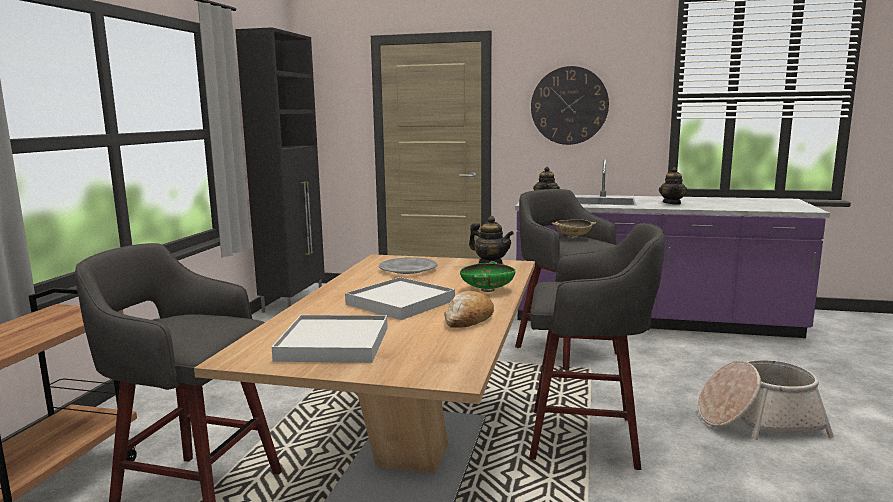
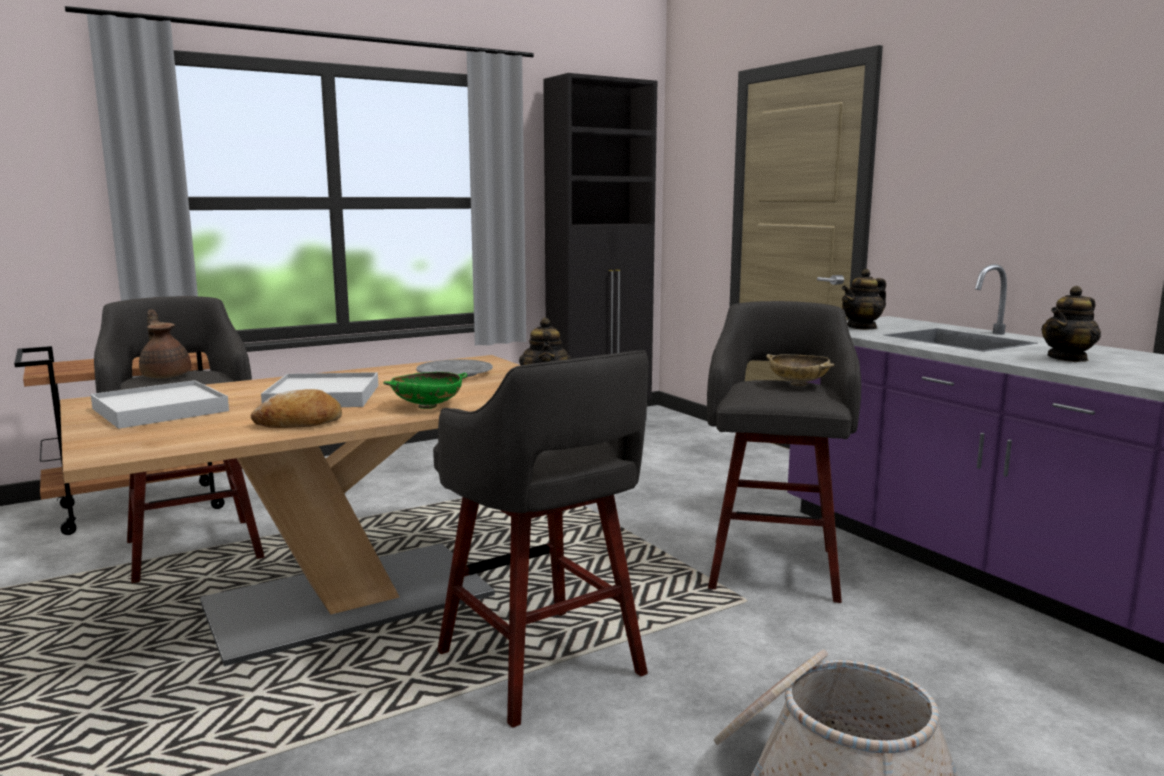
camera: 45 degrees right, 0 degrees up
(173, 327) = (166, 375): none -> brown teapot
(569, 105) = (986, 166): wall clock -> none

